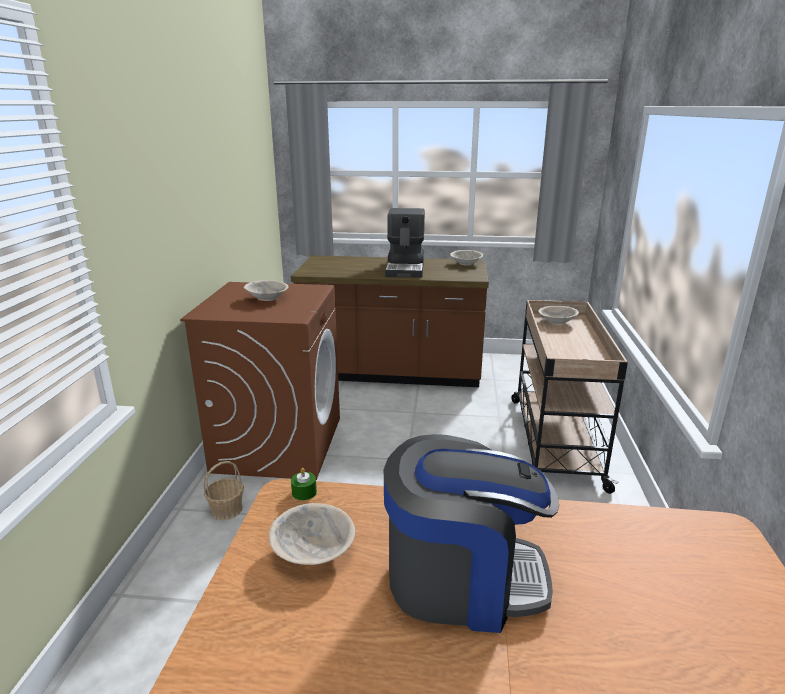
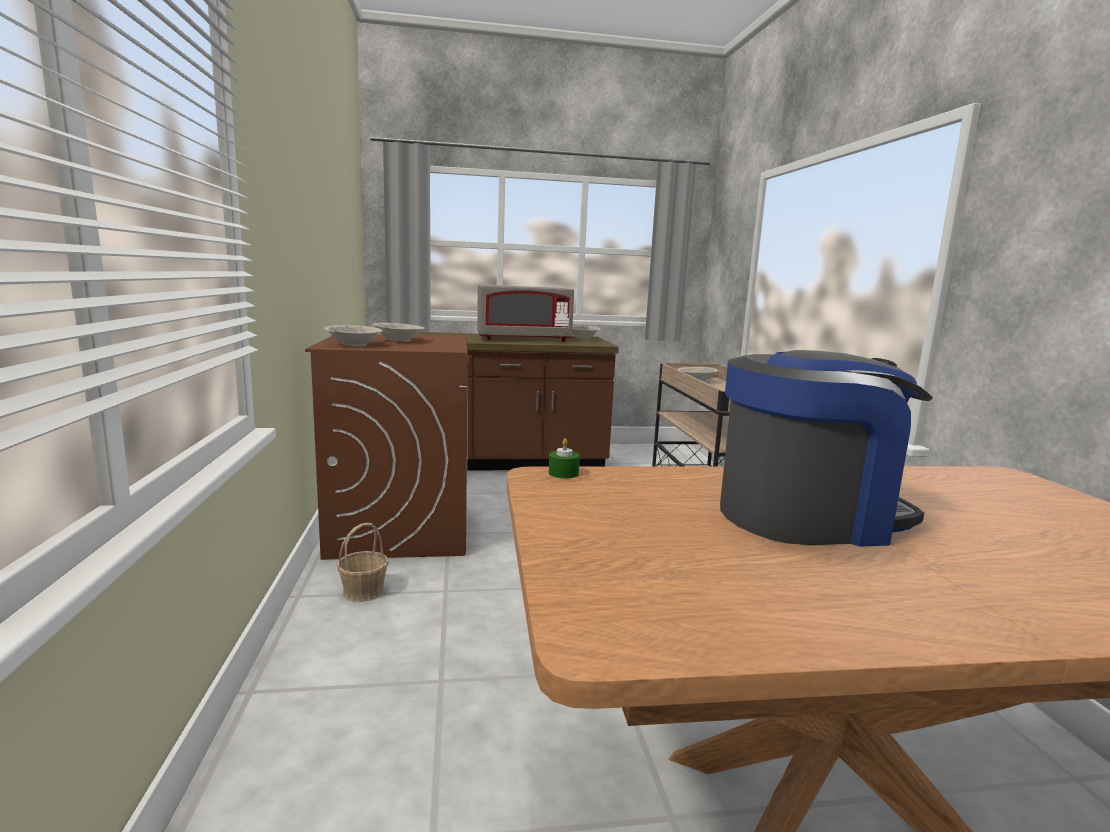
camera: 15 degrees left, 10 degrees down
(313, 550) = (621, 509): beige bowl -> beige bowl (354, 345)
(406, 268) = (523, 339): coffee machine -> grey microwave

